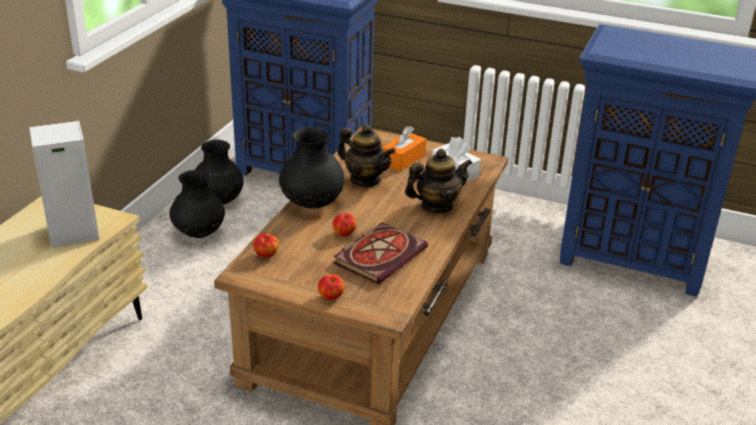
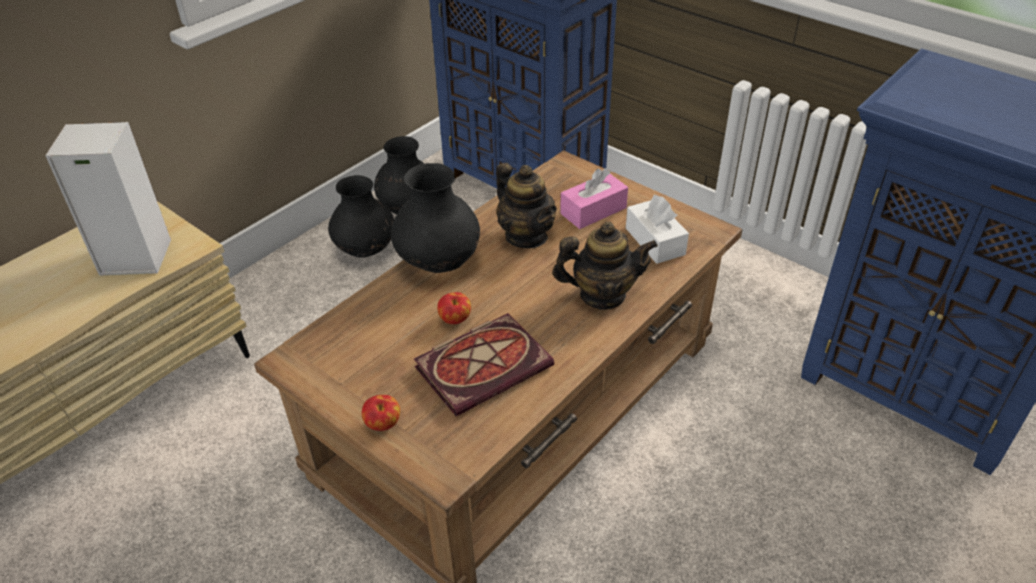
camera: 20 degrees right, 10 degrees up
(266, 255) = (338, 336): apple -> none
(403, 159) = (593, 211): orange tissue box -> pink tissue box

